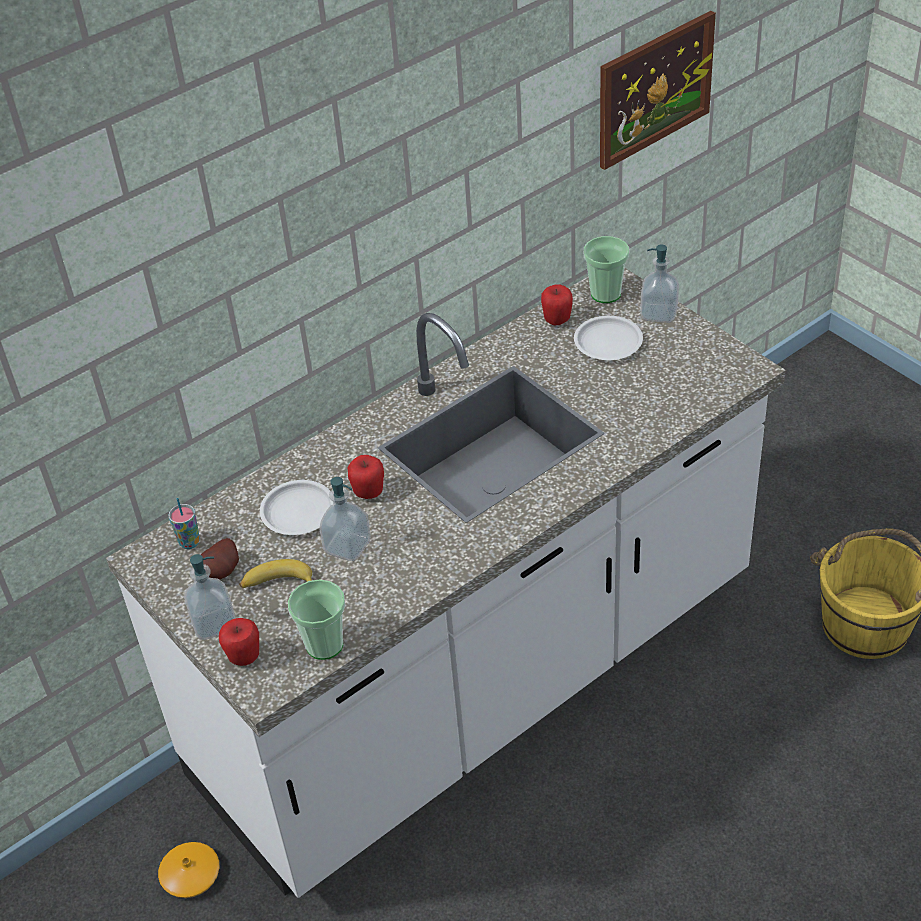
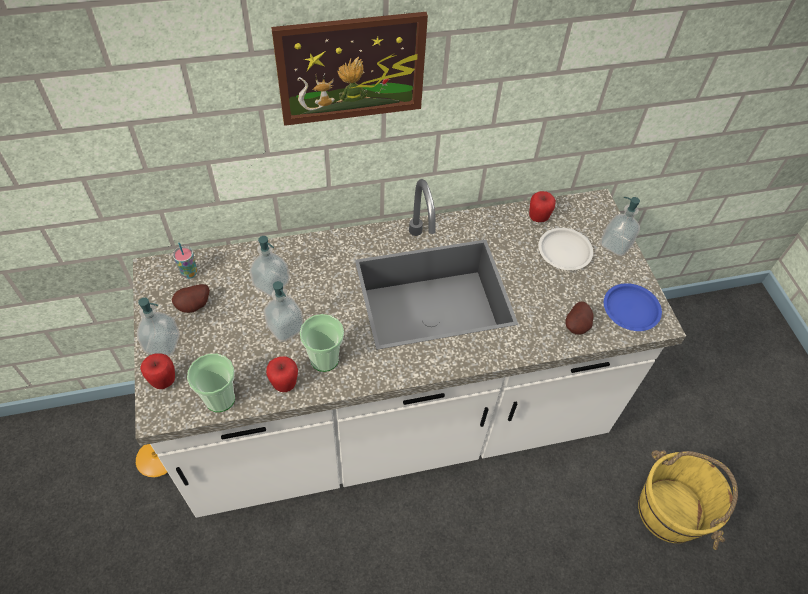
camera: 20 degrees right, 10 degrees up
(278, 584) = (222, 334): banana -> none
(298, 511) = (271, 284): white plate -> soap dispenser
(368, 493) = (326, 292): apple -> apple (284, 384)
(605, 294) = (586, 212): cup -> cup (324, 359)
(655, 89) = (694, 70): picture -> picture (351, 69)
(668, 408) = (577, 326): none -> potato
(714, 369) = (631, 309): none -> blue plate

